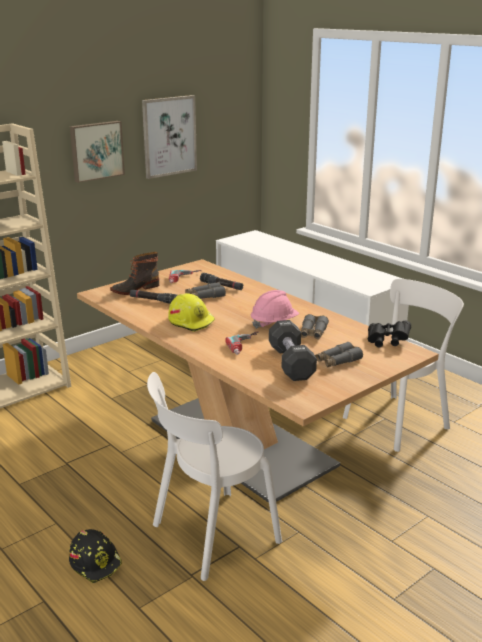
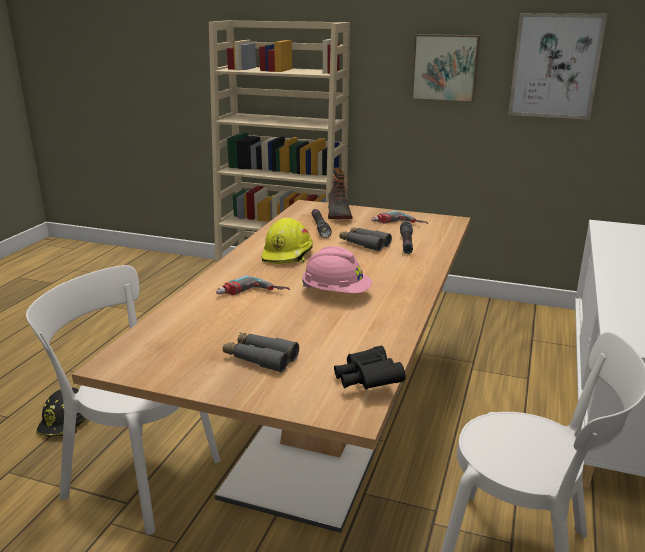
camera: 60 degrees right, 0 degrees up
(134, 289) = (338, 214): boot -> boot turned 120 degrees counterclockwise
(291, 363) = (227, 330): black dumbbell -> none
(313, 333) = (334, 322): grey binoculars -> none

